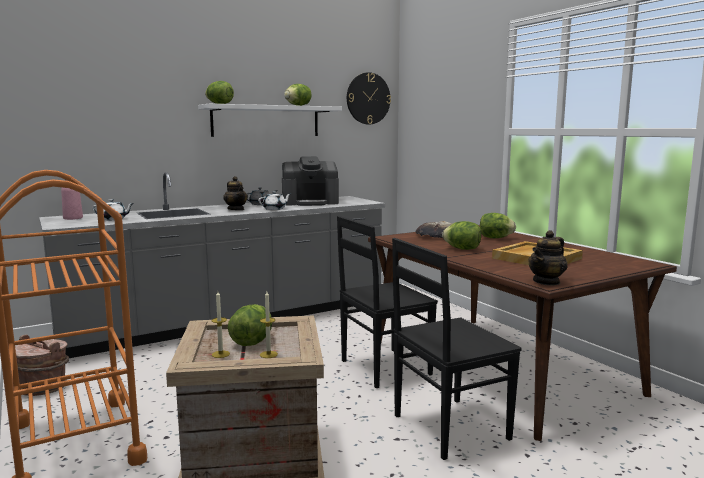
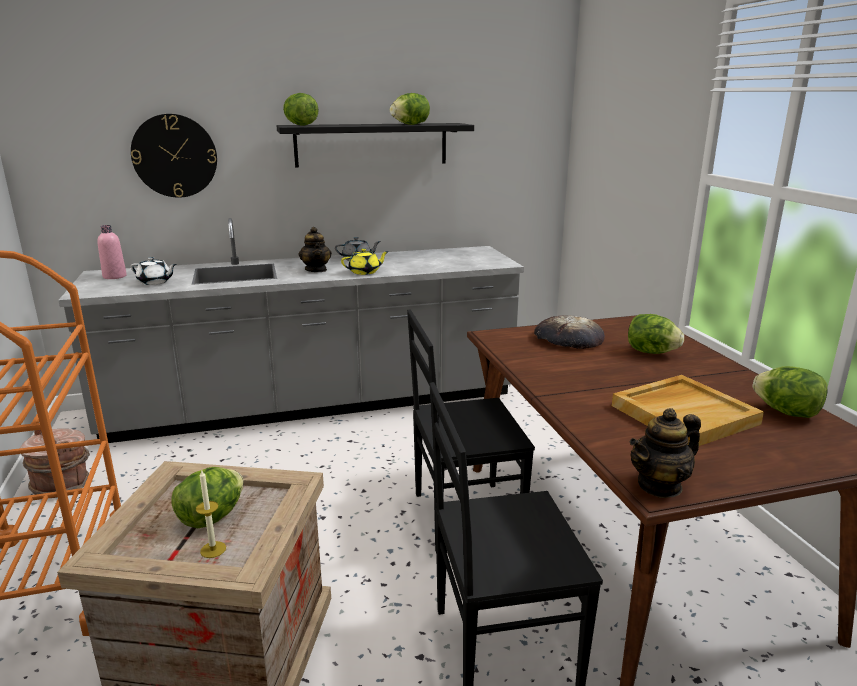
camera: 15 degrees right, 10 degrees up
(220, 354) = (156, 538): candle -> none
(266, 121) = (371, 144): white shelf -> black shelf
(275, 209) = (365, 272): white teapot -> yellow teapot
(310, 202) = (423, 259): coffee machine -> none
(368, 98) = (524, 107): wall clock -> wall clock (174, 156)
(462, 249) = (581, 376): lettuce -> lettuce (786, 412)

